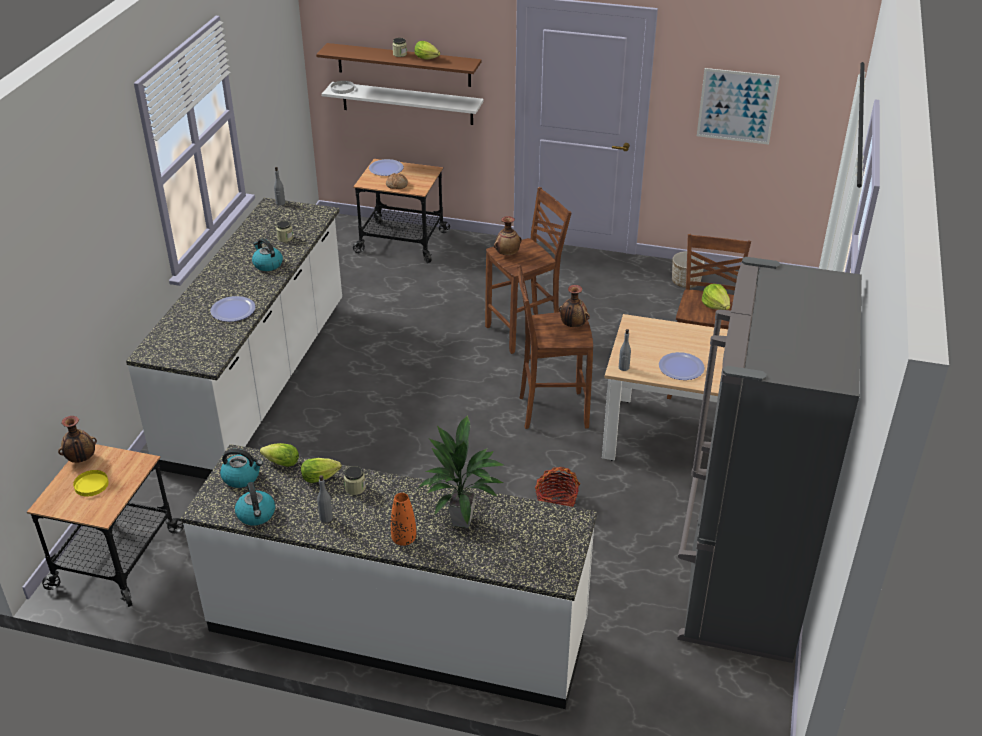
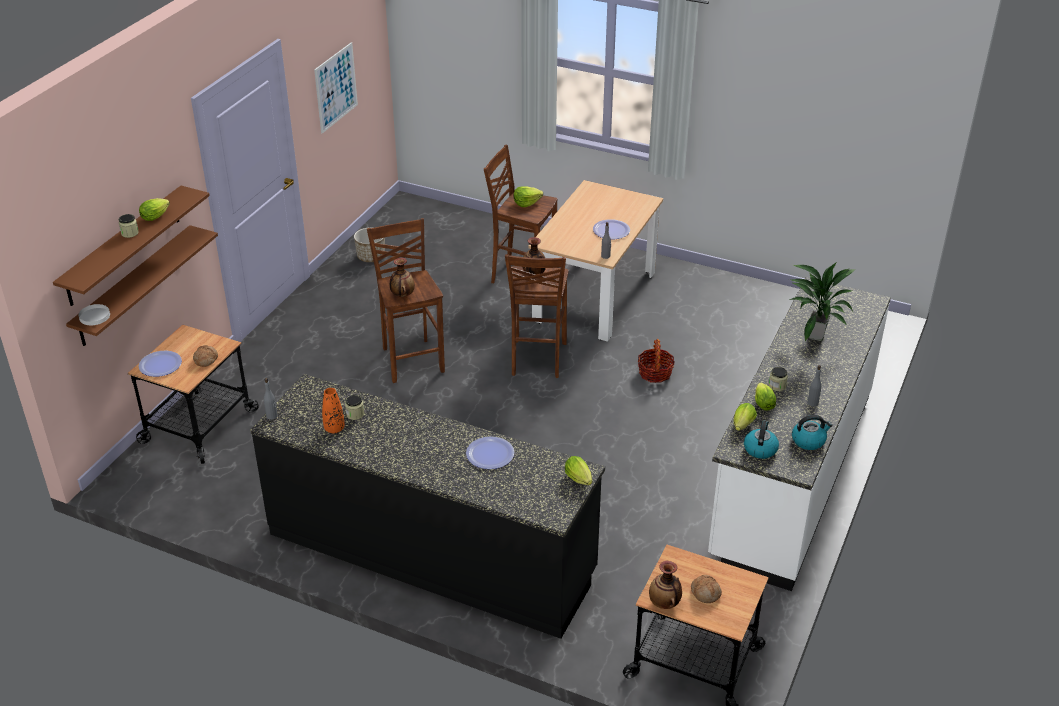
camera: 80 degrees left, 0 degrees up
(91, 485) = (706, 592): yellow plate -> bread
(195, 362) = (580, 480): none -> lettuce
(258, 382) = (431, 553): white counter -> black counter
(267, 264) = (406, 428): kettle -> none
(404, 539) = (837, 365): orange vase -> orange vase (334, 428)
(407, 103) = (134, 286): white shelf -> brown shelf
(738, 585) = (755, 303): grey fridge -> none

